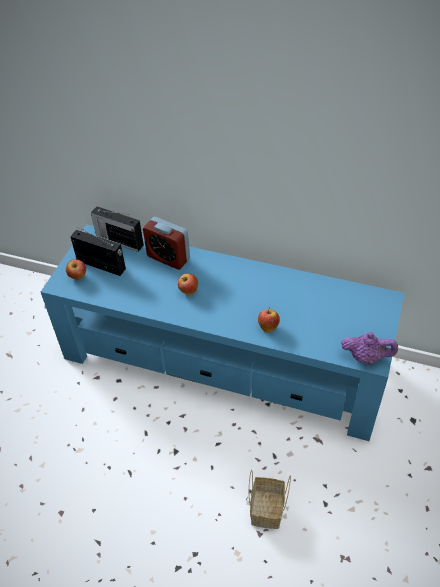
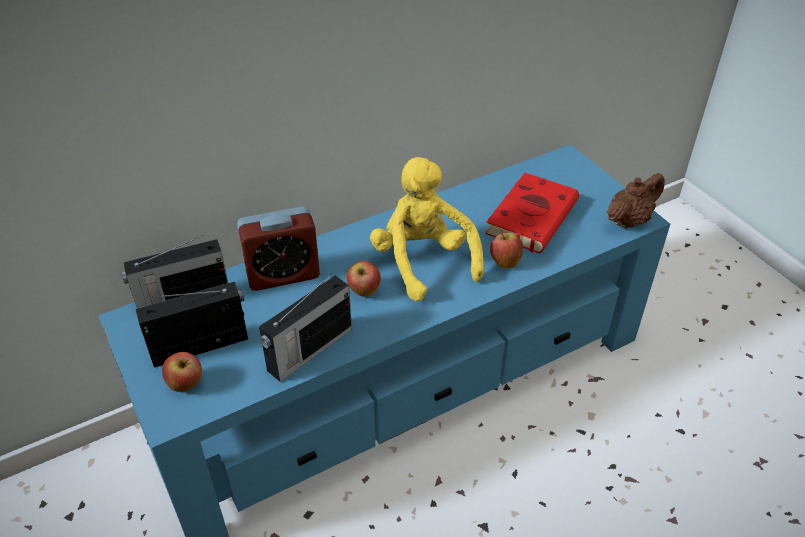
camera: 50 degrees left, 5 degrees down
(134, 299) = (308, 350): none -> radio
(232, 297) = (423, 261): none -> yellow plush toy
(267, 511) = (649, 490): basket -> none
(318, 315) = (532, 216): none -> red book
(366, 357) = (629, 220): purple teapot -> brown teapot

